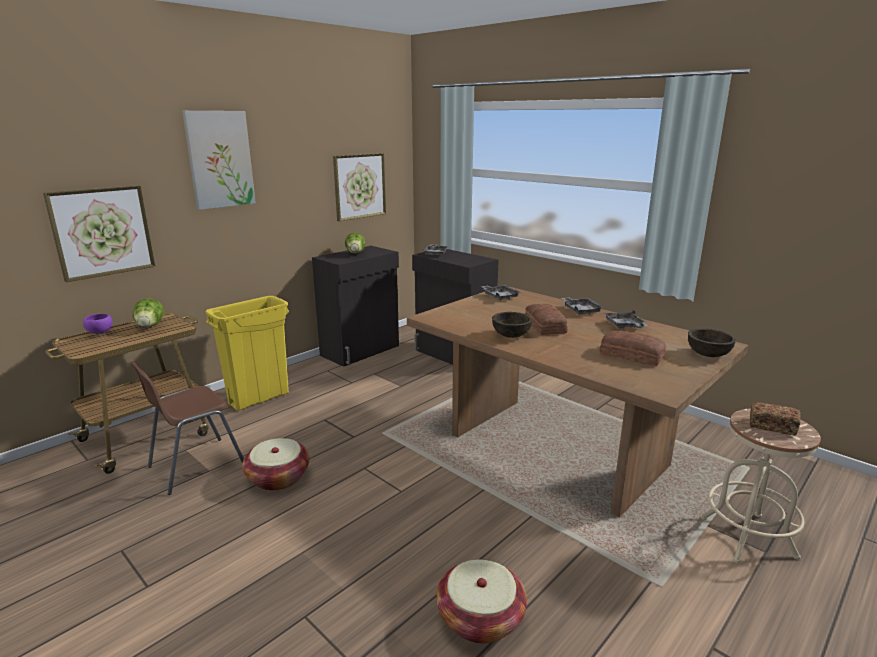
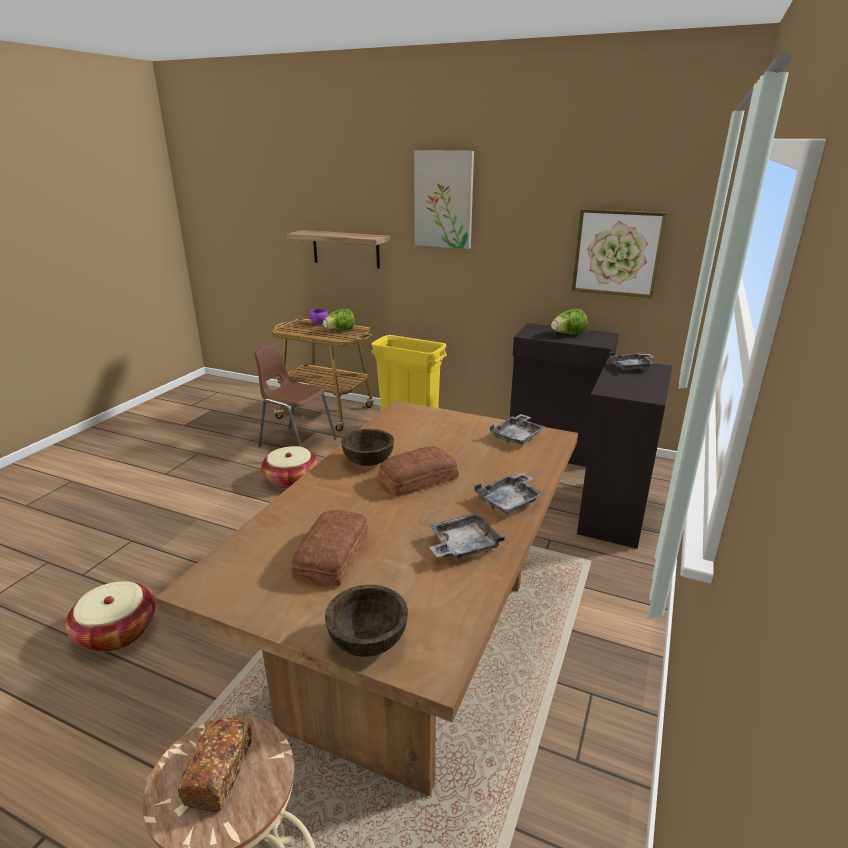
camera: 70 degrees right, 5 degrees up
(102, 232) = (346, 249): picture -> shelf

